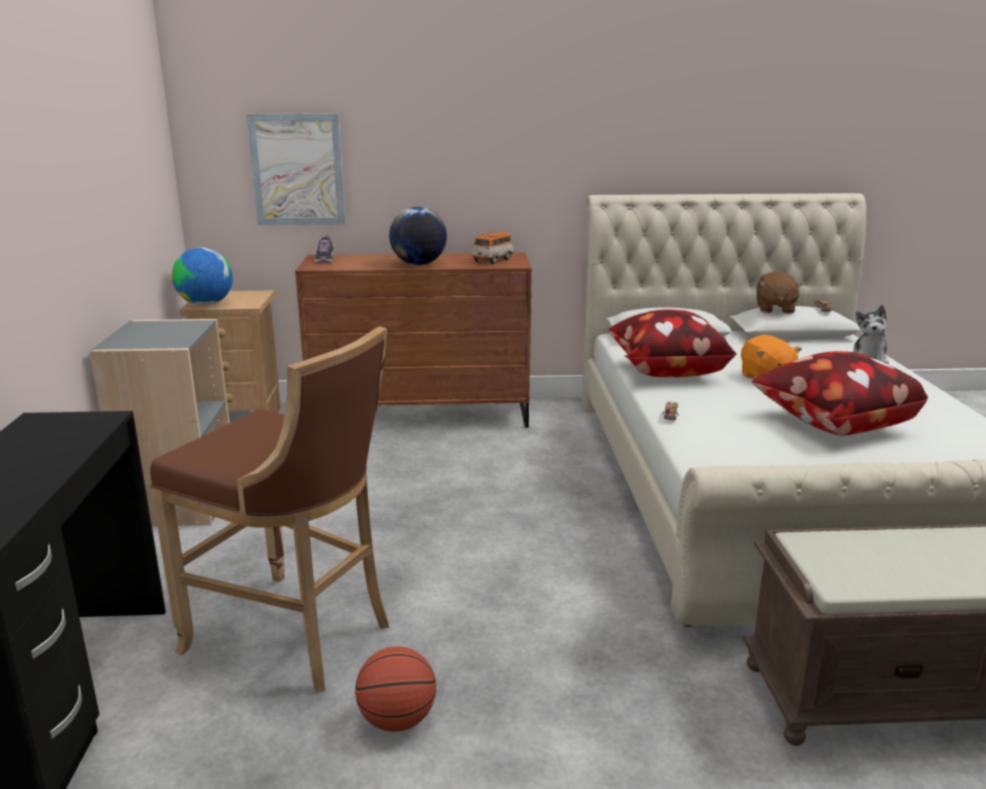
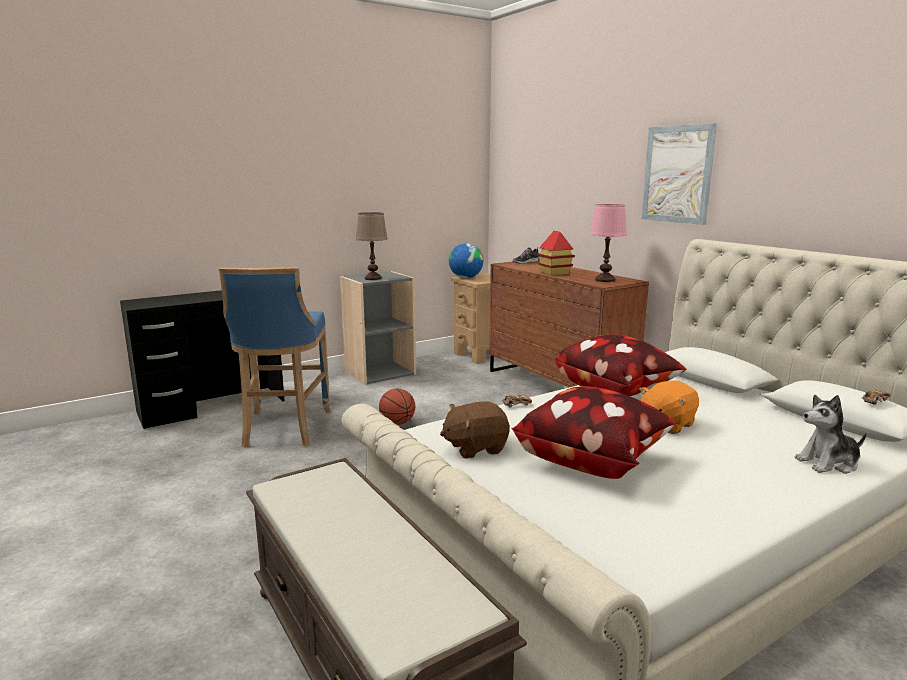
camera: 60 degrees right, 5 degrees down
(168, 337) = (372, 278): none -> brown table lamp
(296, 636) = (284, 430): brown stool -> blue stool
(297, 170) = (535, 203): picture -> picture (677, 174)
(397, 720) = (230, 469): basketball -> basketball (397, 423)
(419, 264) = (555, 273): globe -> toy house
(493, 260) = (604, 280): toy car -> pink table lamp
(774, 309) = (822, 385): brown plush toy -> brown plush toy (475, 448)

